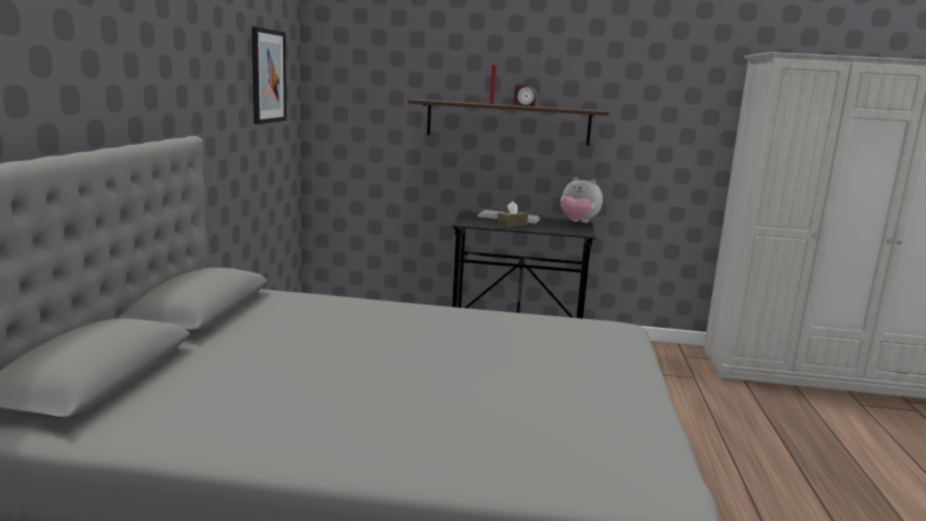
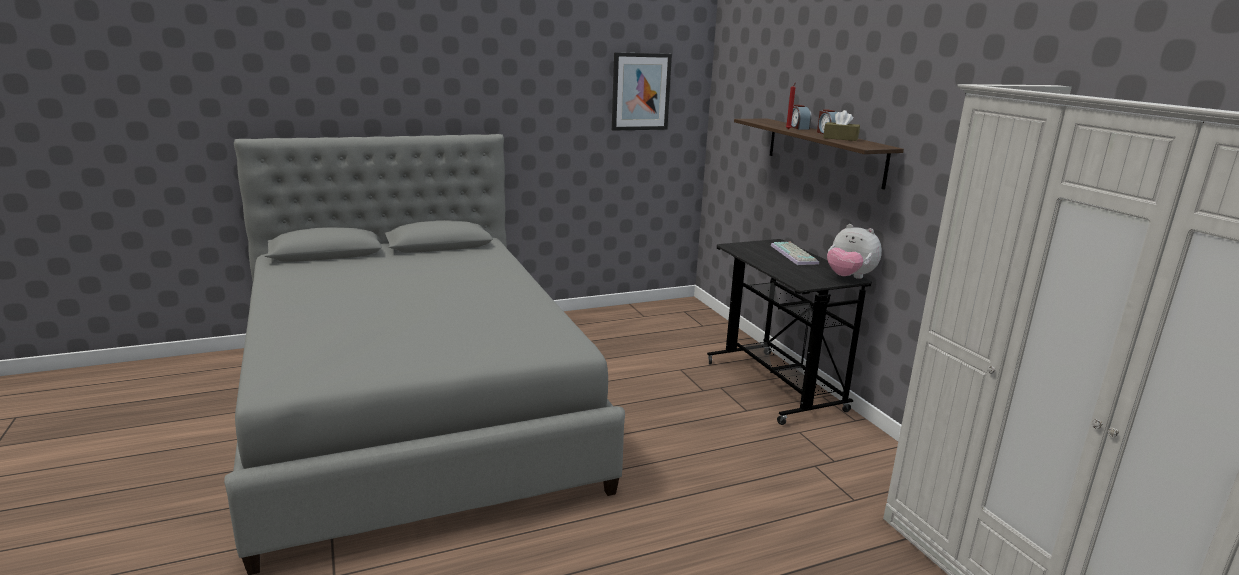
camera: 60 degrees right, 5 degrees up
(484, 103) = (798, 127): none -> alarm clock
(512, 225) = (767, 259): brown tissue box -> brown tissue box (840, 138)
(578, 222) = (849, 277): plush toy -> plush toy turned 45 degrees counterclockwise

